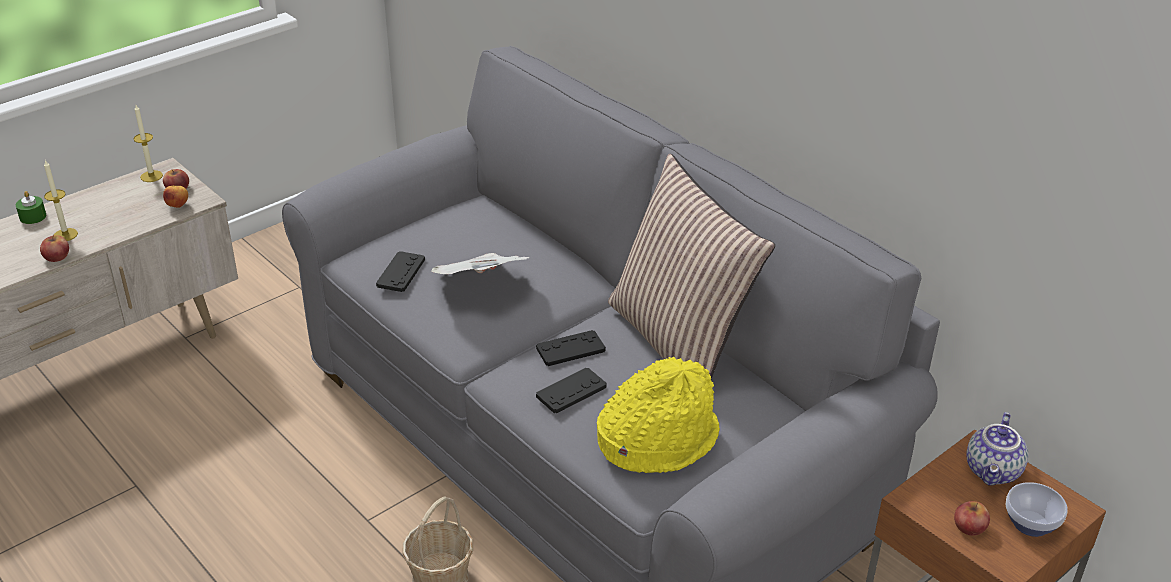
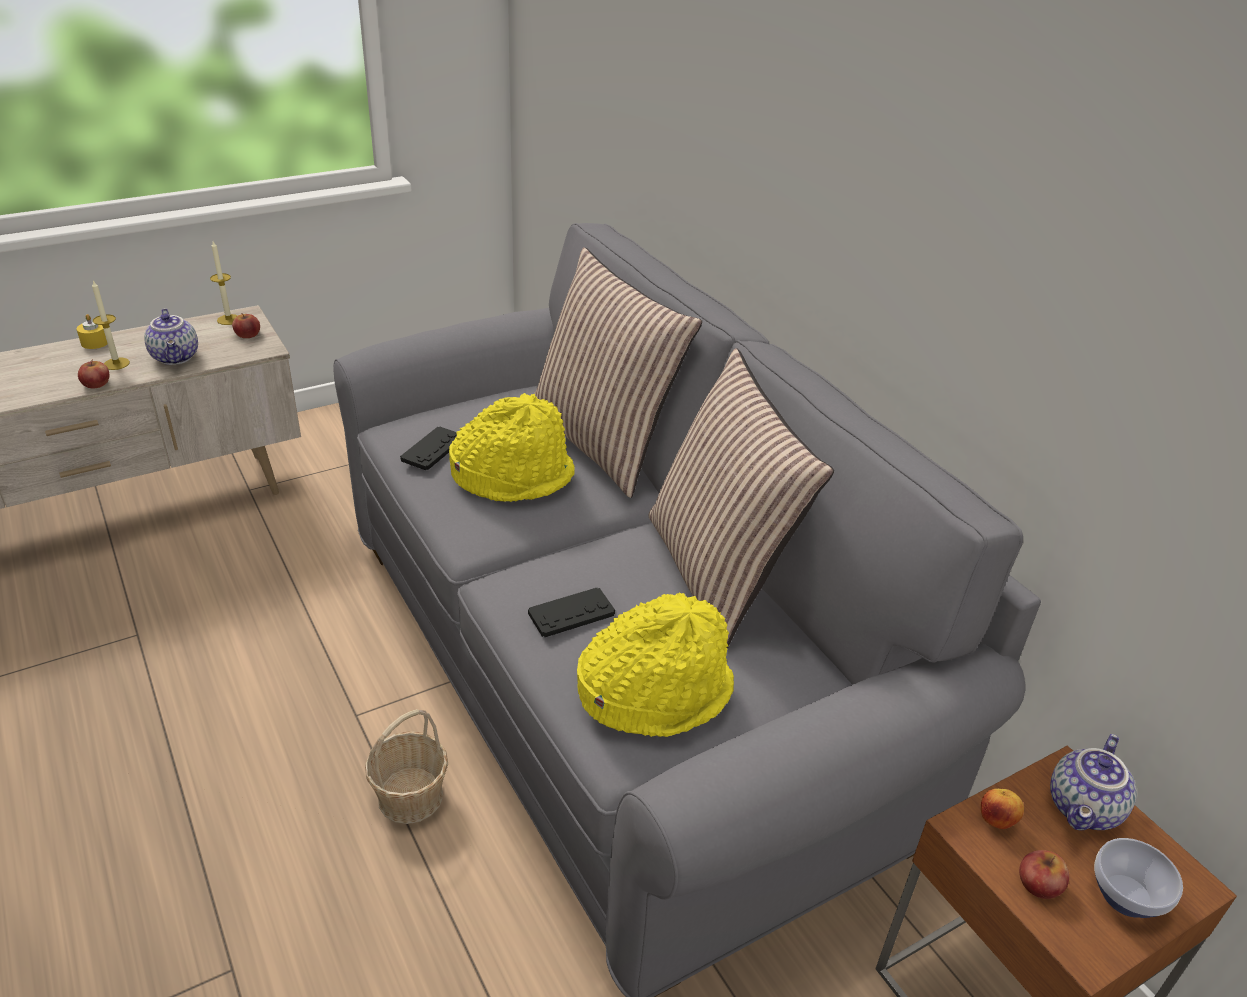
camera: 10 degrees right, 0 degrees up
(33, 217) = (95, 342): green candle -> yellow candle
(120, 220) = (176, 357): none -> teapot
(178, 206) = (240, 351): apple -> apple (996, 820)
(481, 285) = (513, 475): newspaper -> yellow hat
(547, 244) = (603, 442): none -> pillow
(570, 349) = (588, 563): black game controller -> none

